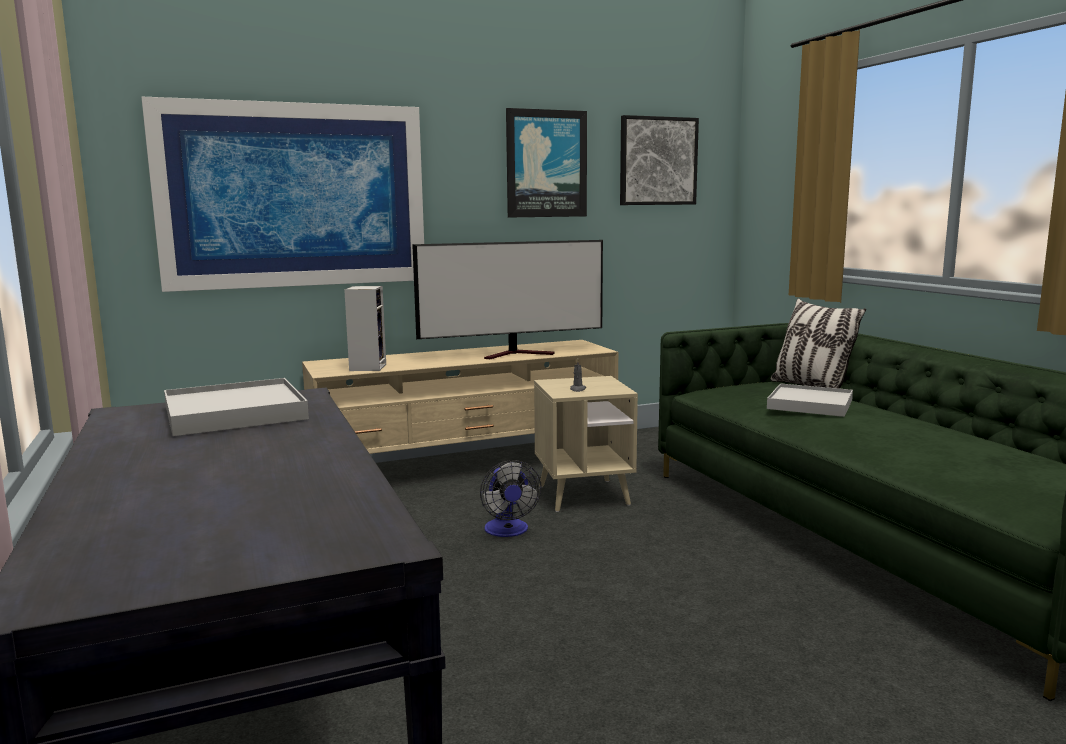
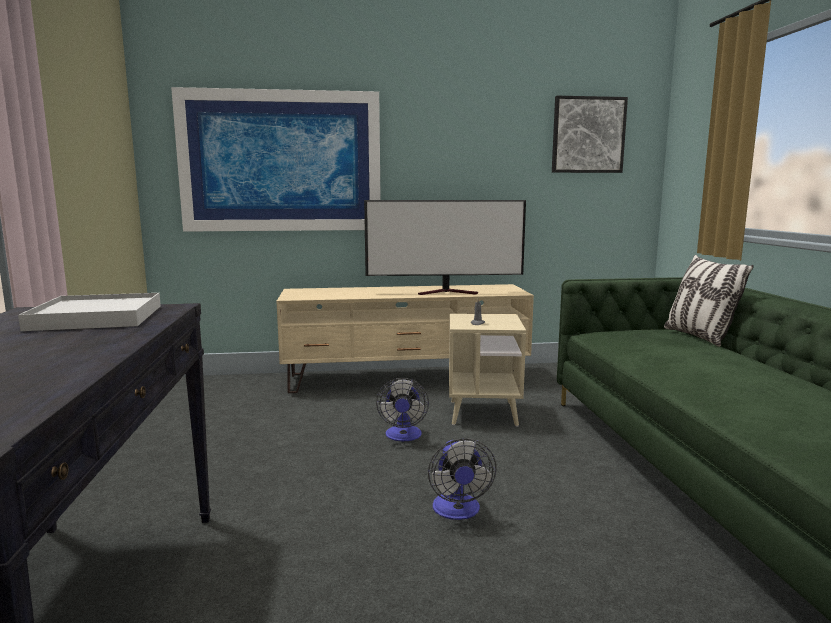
camera: 15 degrees right, 0 degrees up
(367, 367) = (324, 295): speaker -> none
(546, 164) = (486, 137): picture -> none
(618, 601) = (457, 511): none -> fan
(809, 404) = (684, 352): white tray -> none

